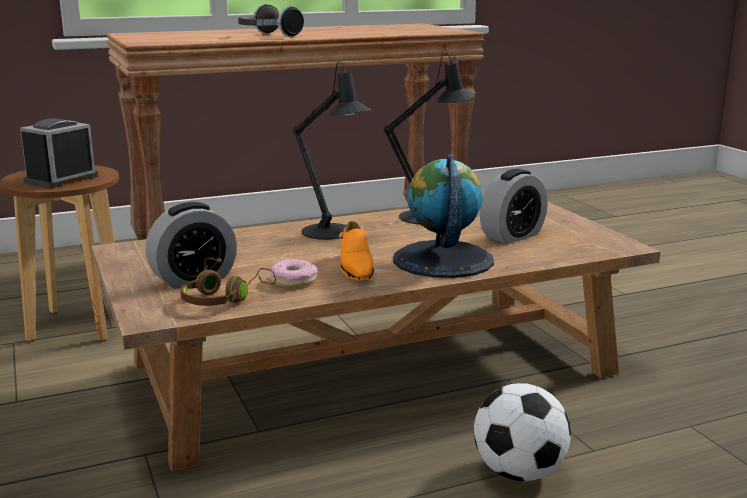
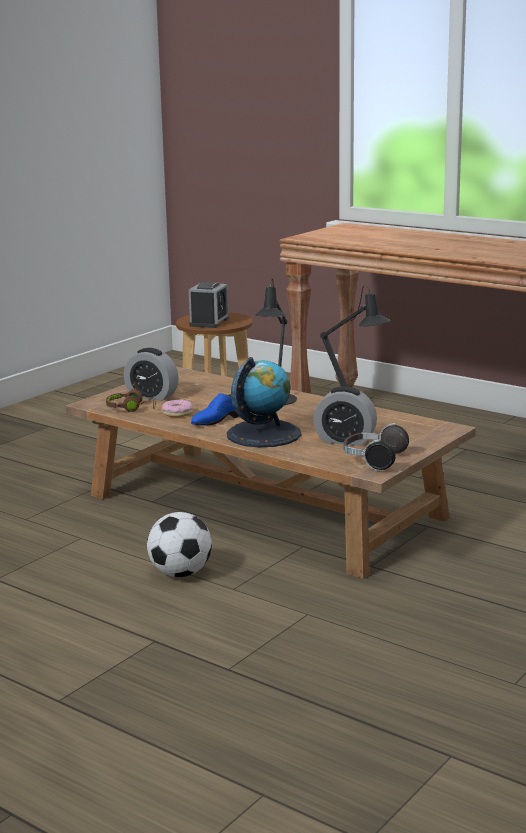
camera: 60 degrees right, 0 degrees up
(61, 179) = (209, 322): alarm clock -> alarm clock turned 105 degrees clockwise
(267, 36) = (395, 244): headphones -> headphones (373, 460)
(355, 268) = (218, 419): orange shoe -> blue shoe

